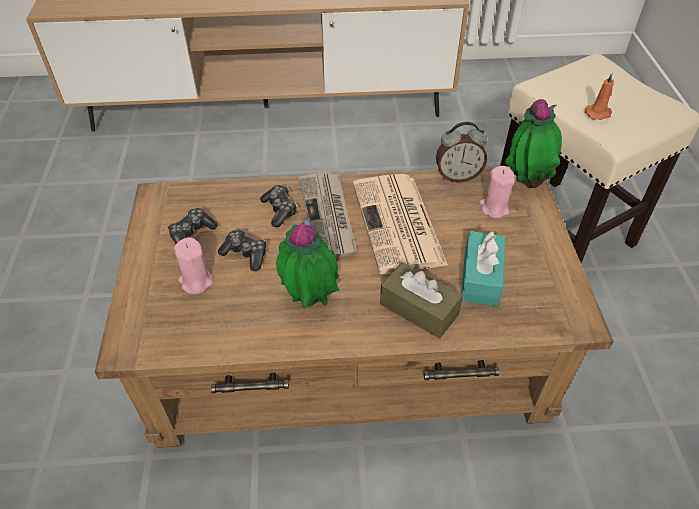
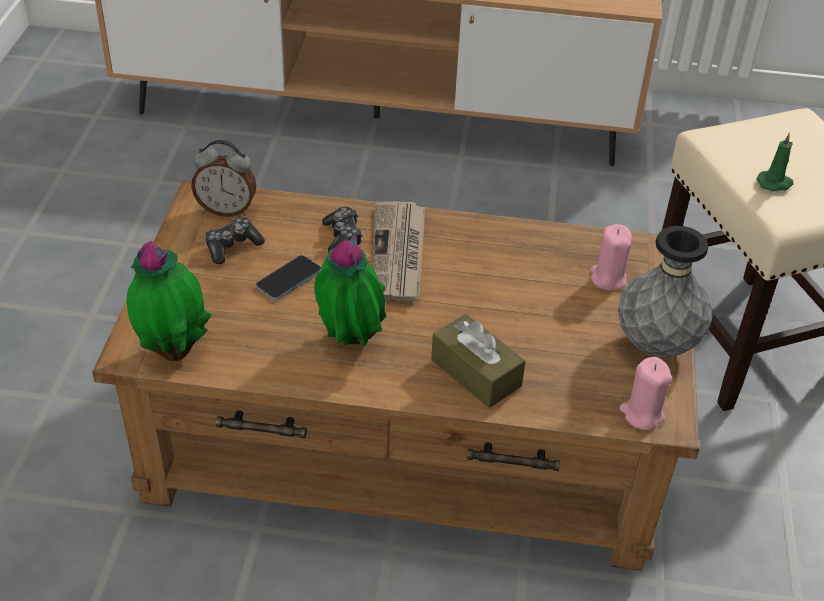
camera: 10 degrees right, 5 degrees down
(196, 281) = (224, 299): pink candle -> pink candle (642, 414)
(245, 254) = (289, 279): game controller -> phone
(399, 224) = (482, 277): newspaper -> none
(457, 176) = (575, 234): alarm clock -> alarm clock (226, 209)
(480, 277) = (562, 352): turquoise tissue box -> none
(526, 182) = (661, 254): potted plant -> potted plant (174, 351)
(549, 258) = (656, 345): none -> grey vase
(598, 113) = (775, 183): orange candle -> green candle

